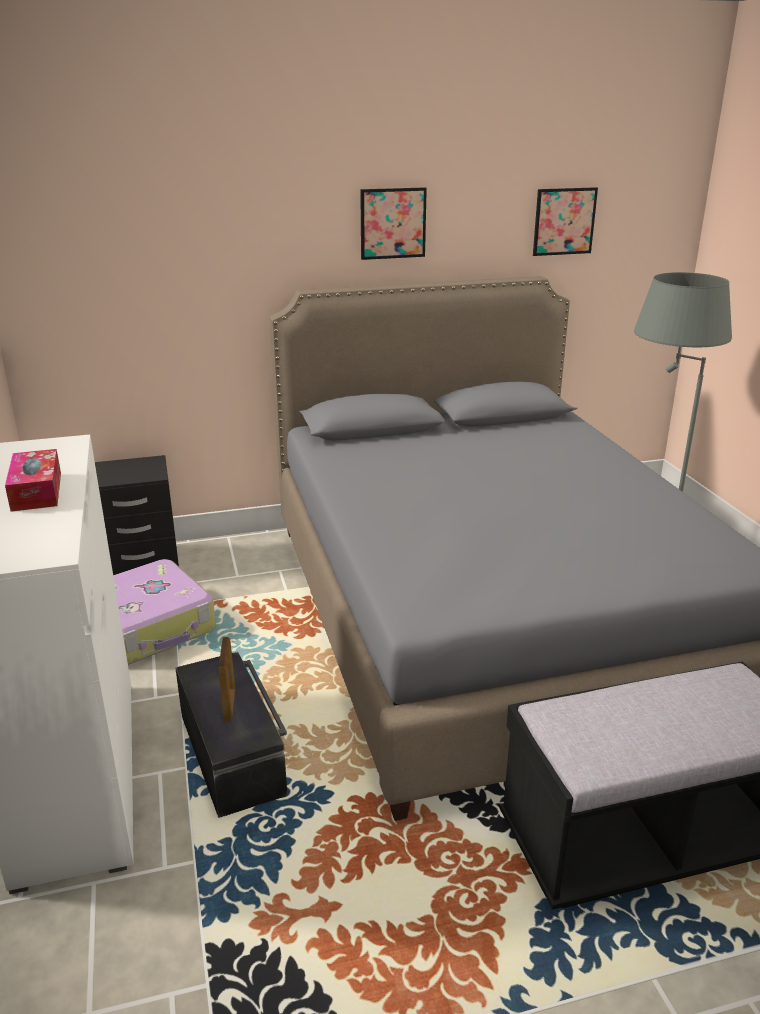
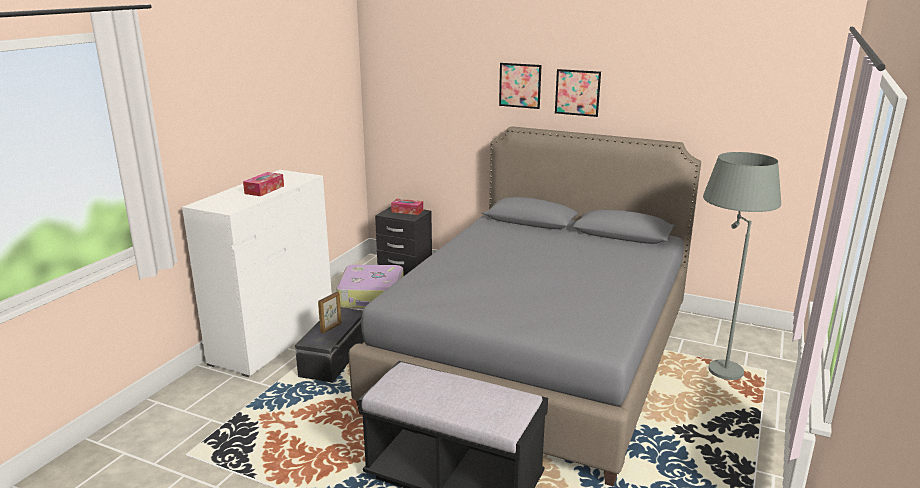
camera: 40 degrees right, 5 degrees down
(129, 466) = (407, 211): none -> tissue box
(564, 221) = (707, 105): picture -> picture (520, 85)

